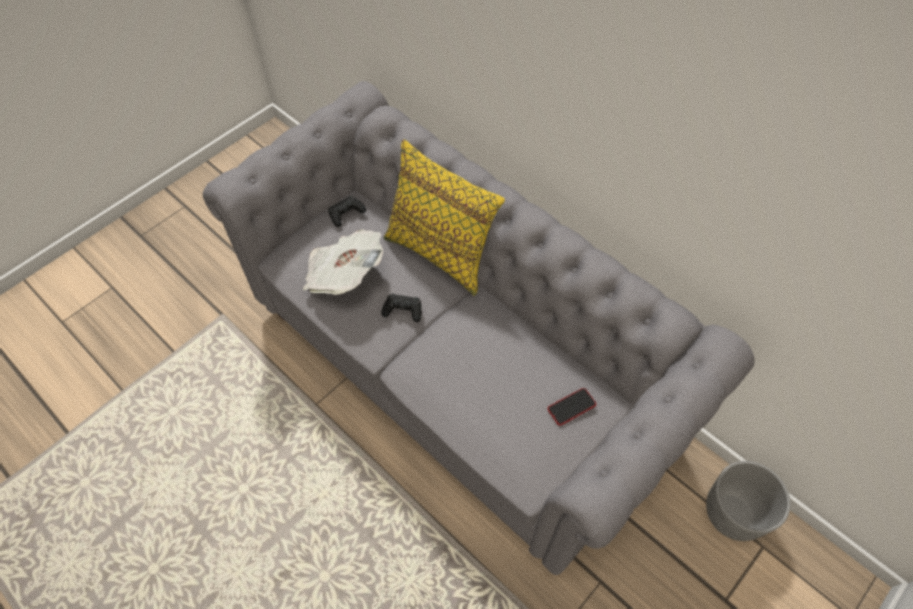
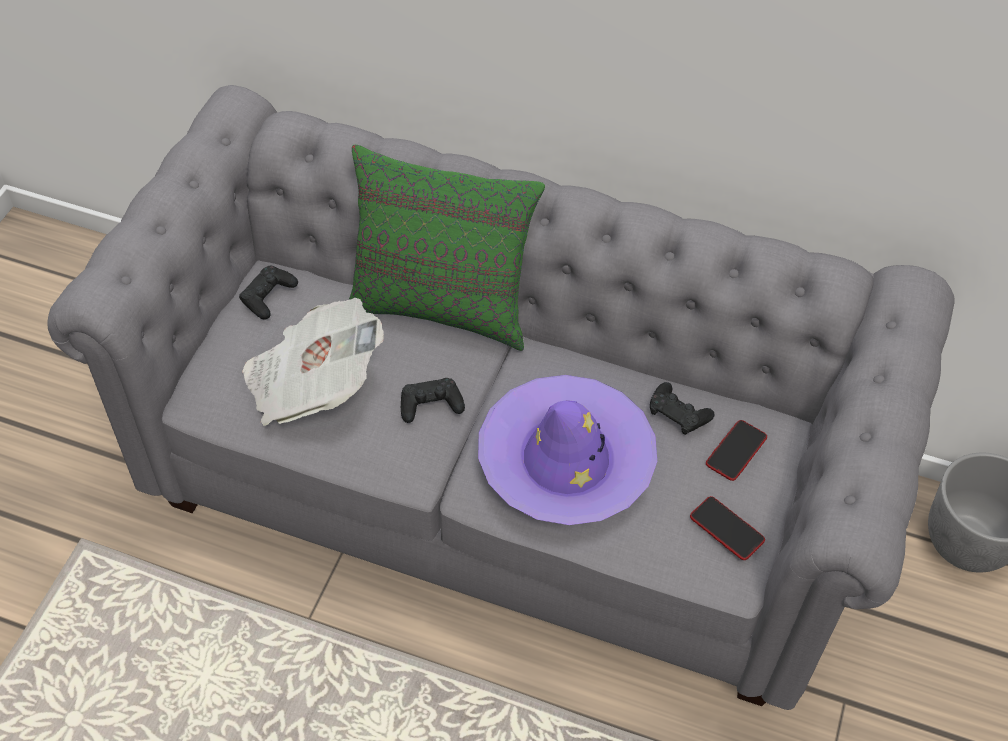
camera: 25 degrees left, 5 degrees down
(439, 255) = (441, 312): yellow pillow -> green pillow
(463, 373) = (565, 460): none -> purple hat
(539, 454) = (726, 529): none -> phone
(547, 369) = (678, 413): none -> black game controller

